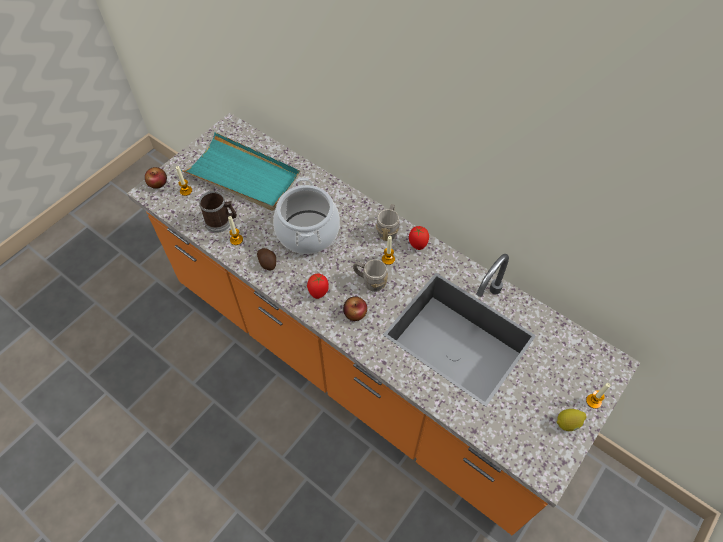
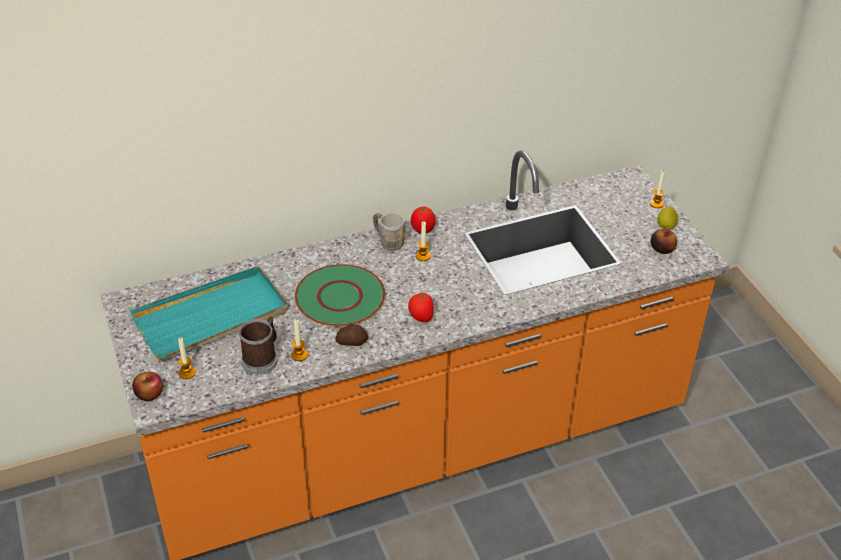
camera: 60 degrees left, 15 degrees down
(307, 232) = (339, 297): cooking pot -> green plate
(355, 313) = (466, 303): apple -> apple (662, 249)
(370, 281) = (438, 278): grey mug -> none

